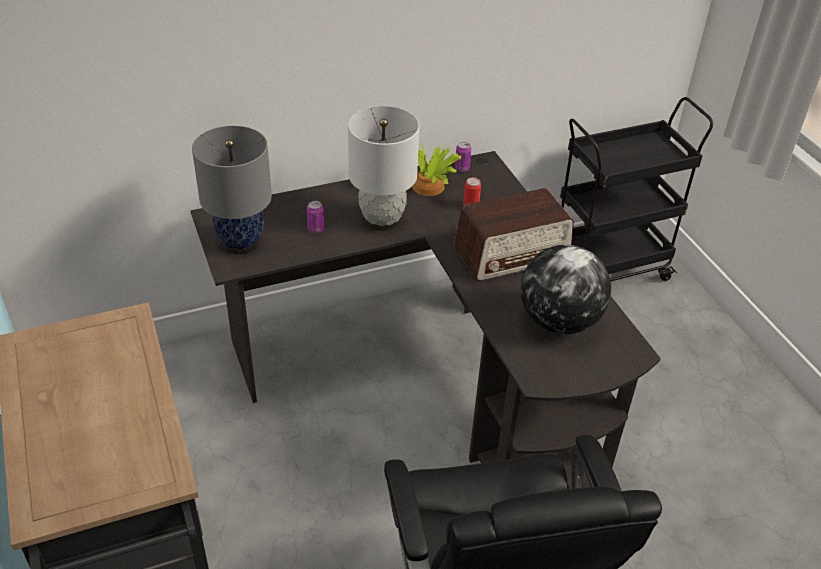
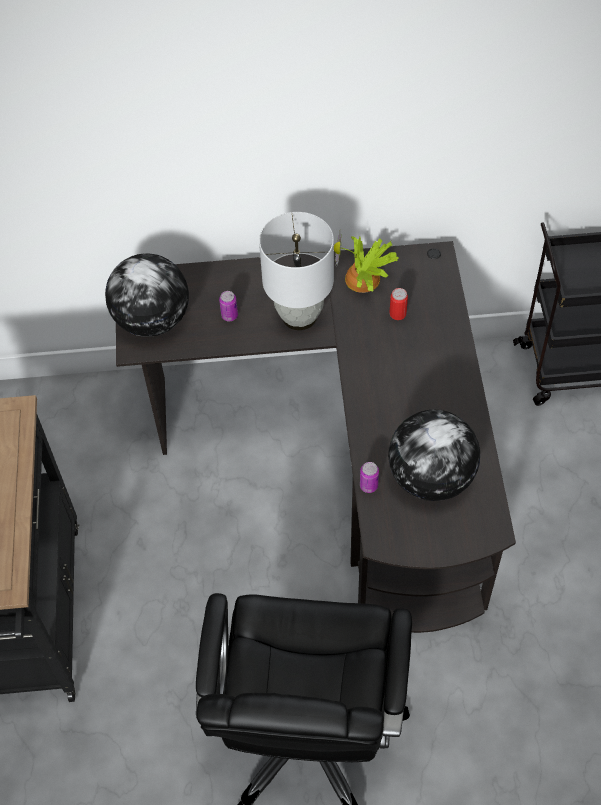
camera: 20 degrees right, 15 degrees up
(241, 243) = (153, 320): grey table lamp -> globe
(462, 169) = (407, 261): can -> can (368, 486)
(512, 254) = (417, 385): radio -> none

